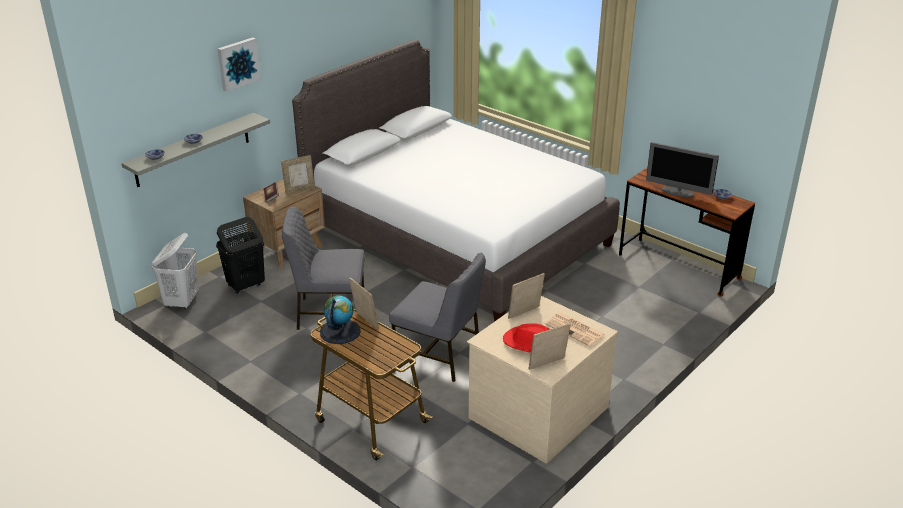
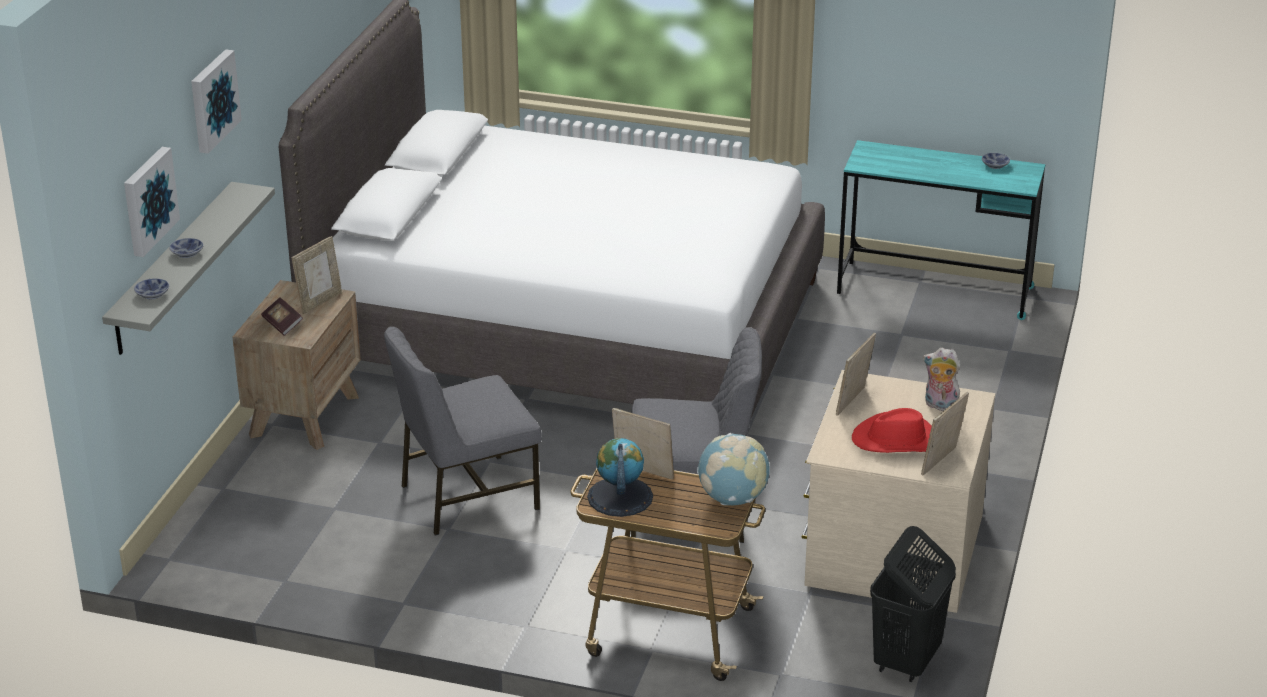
camera: 25 degrees left, 0 degrees up
(170, 107) = (148, 200): none -> picture
(182, 301) = (197, 545): white laundry basket -> none
(245, 286) = (284, 491): black laundry basket -> black laundry basket (906, 661)
(401, 351) = (733, 498): none -> globe
(575, 330) = (939, 406): newspaper -> plush toy
(678, 192) = (930, 172): monitor -> none
(678, 267) = (934, 290): brown desk -> turquoise desk

